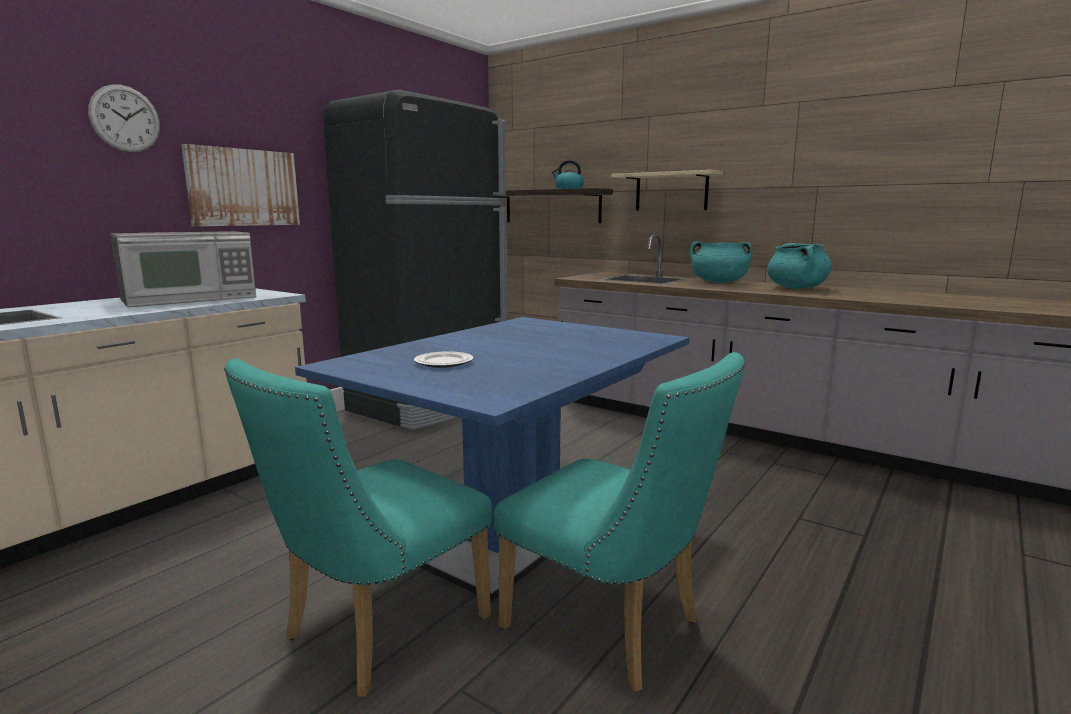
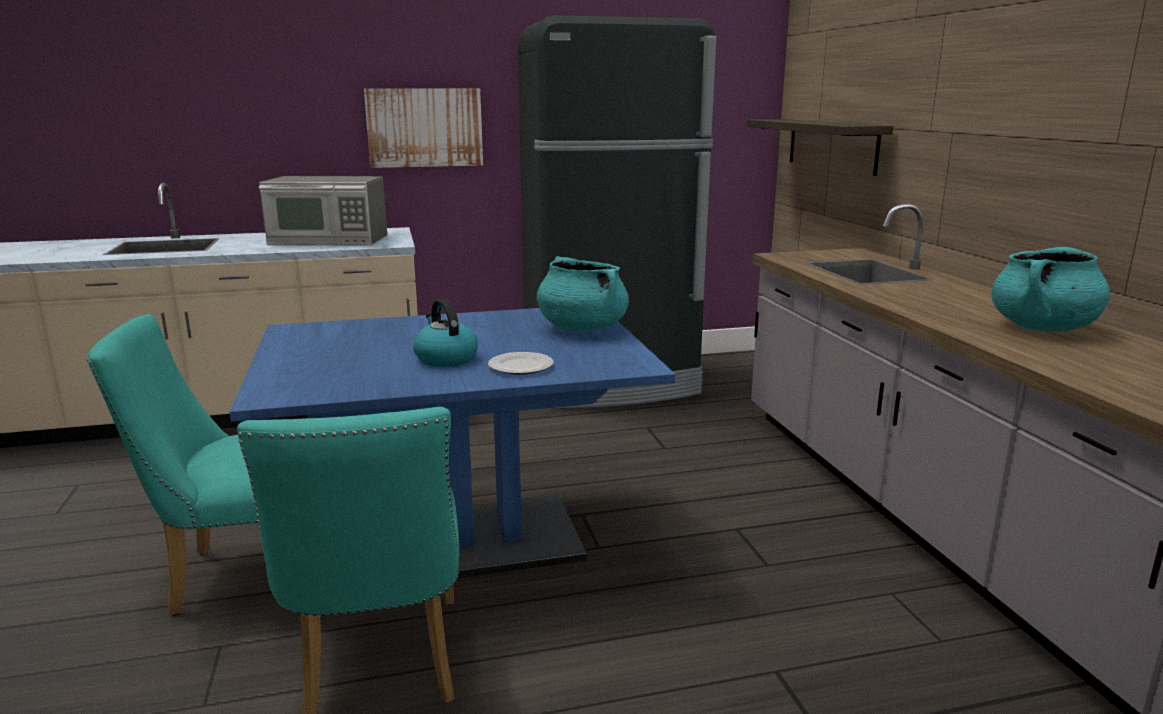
camera: 40 degrees right, 5 degrees up
(125, 119) = (314, 69): wall clock -> none
(443, 362) = (359, 346): plate -> plate (521, 367)
(568, 189) = (836, 123): kettle -> kettle (445, 358)
(671, 192) = (956, 137): beige shelf -> none
(718, 282) = (957, 294): turquoise cooking pot -> turquoise cooking pot (581, 328)

